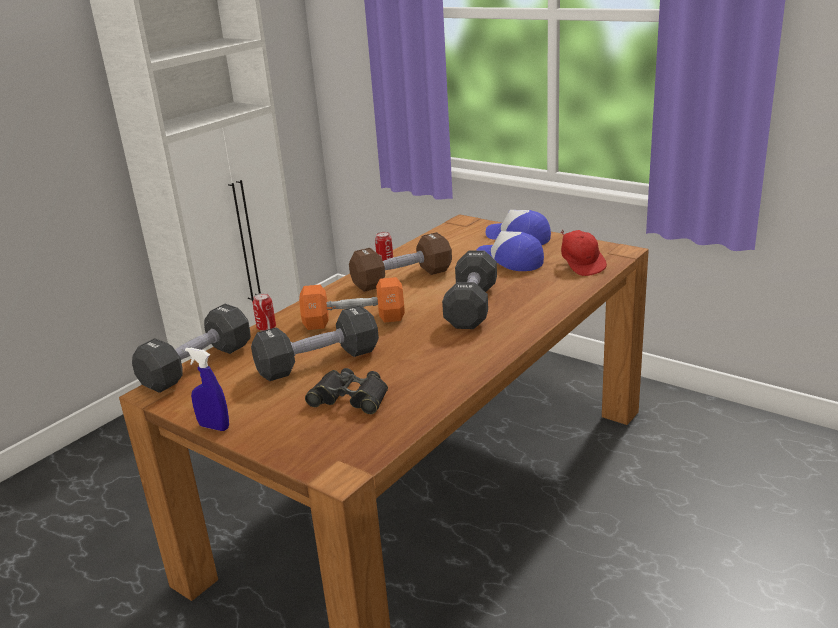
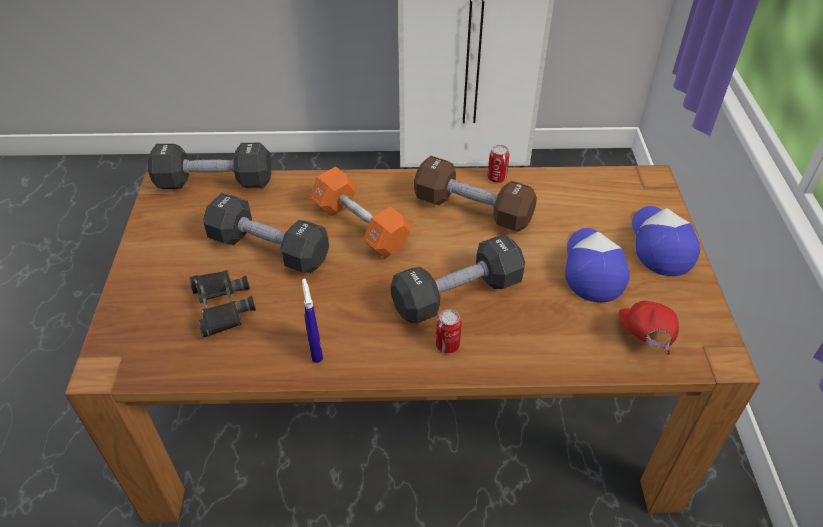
camera: 50 degrees right, 20 degrees up
(214, 427) = (132, 250): blue spray bottle -> blue spray bottle (315, 350)
(266, 328) = (304, 181): can -> can (447, 345)
(582, 265) = (643, 337): red cap -> red cap turned 150 degrees clockwise

